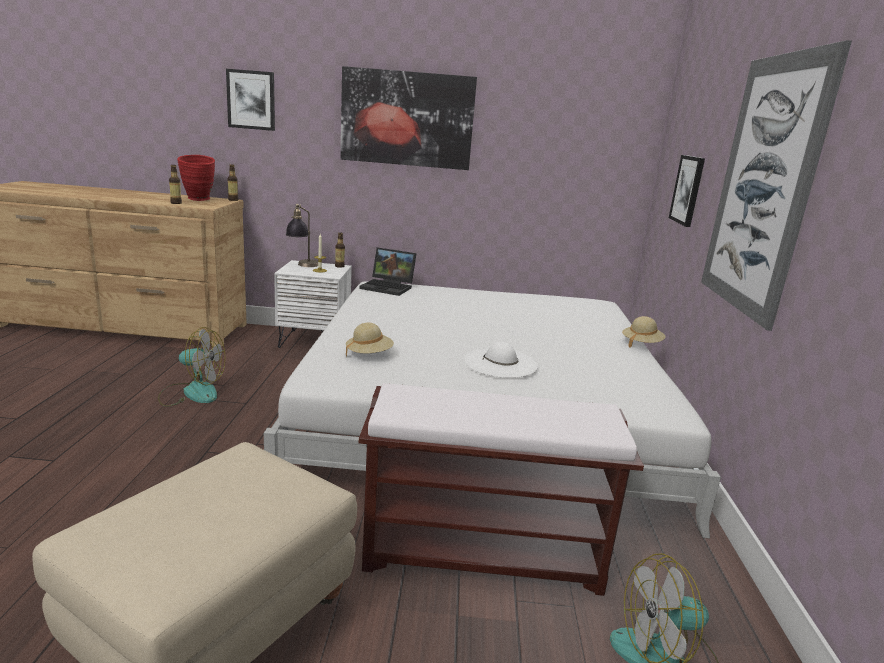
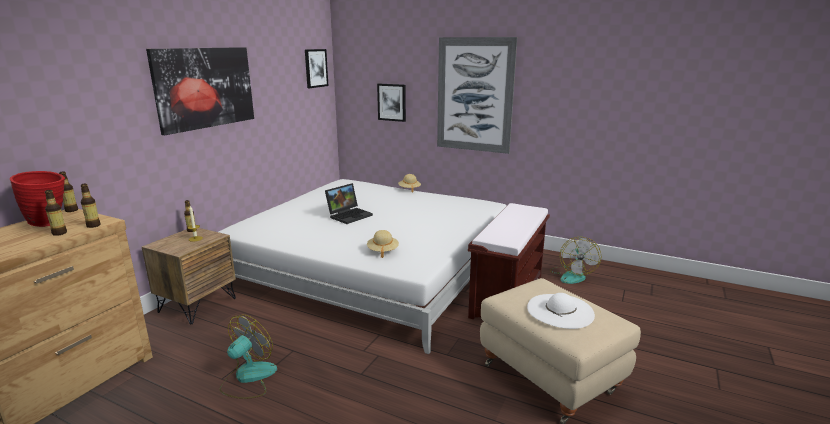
camera: 65 degrees left, 0 degrees up
(195, 206) = (93, 225): none -> bottle
(251, 100) = (57, 95): picture -> picture (315, 68)
(303, 266) = (172, 243): table lamp -> none
(314, 341) = (197, 305): white nightstand -> brown nightstand
(389, 287) = (248, 226): laptop -> laptop (349, 215)
(501, 363) = (419, 221): white hat -> white hat (560, 310)

